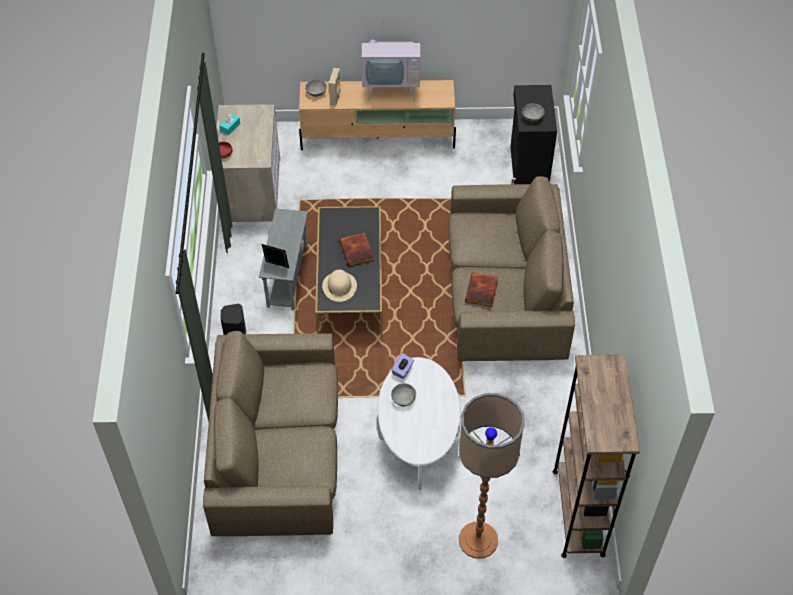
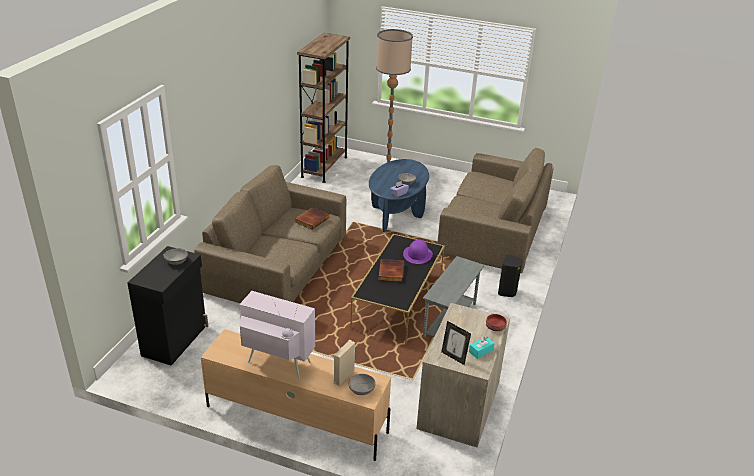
camera: 160 degrees left, 20 degrees down
(276, 266) = (466, 266): picture frame -> picture frame (454, 357)
(339, 286) = (417, 254): beige hat -> purple hat
(418, 439) = (397, 212): white coffee table -> blue coffee table

